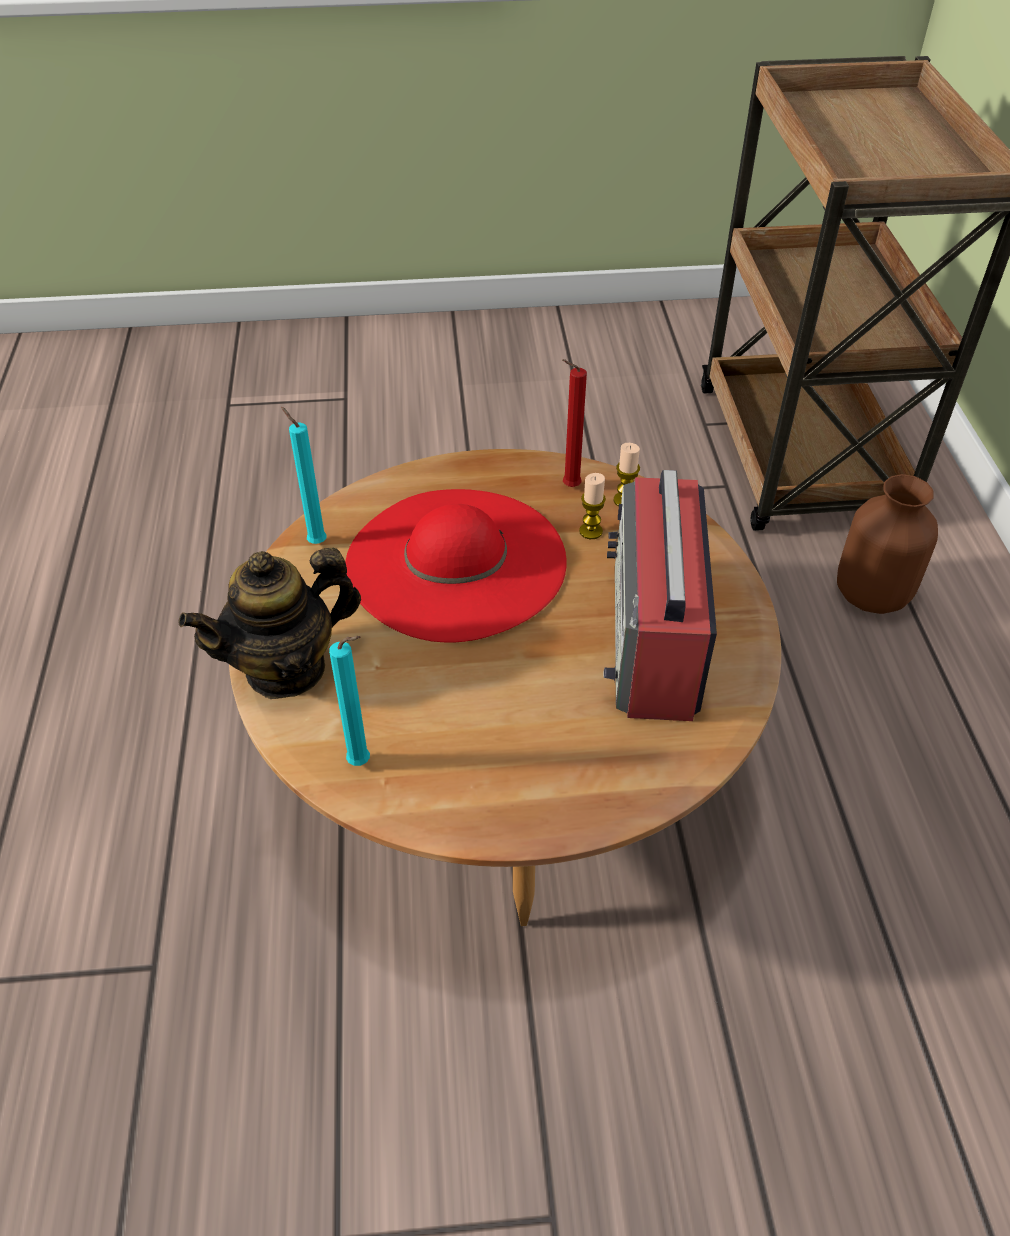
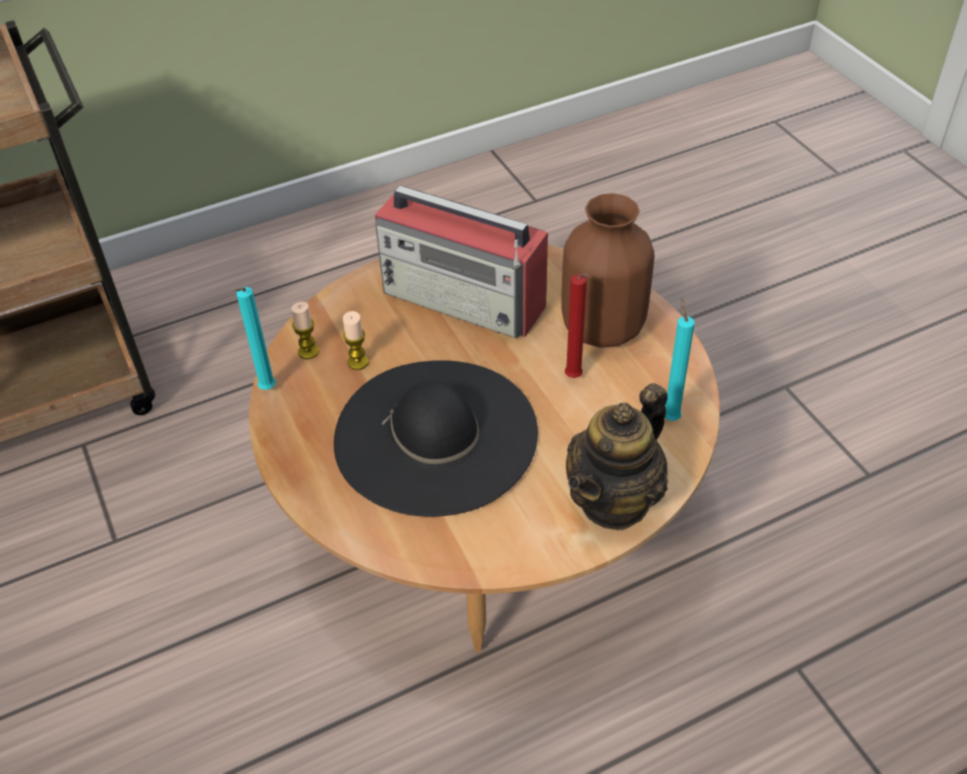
camera: 110 degrees left, 0 degrees up
(286, 668) = (615, 500): teapot -> teapot turned 90 degrees clockwise
(315, 541) = (456, 548): turquoise candle -> turquoise candle (266, 390)
(456, 562) = (436, 435): red hat -> black hat
(568, 487) = (303, 391): red candle -> red candle (575, 378)
(654, 640) = (465, 299): radio -> radio turned 45 degrees clockwise
(871, 594) = (213, 328): brown vase -> brown vase (601, 328)

